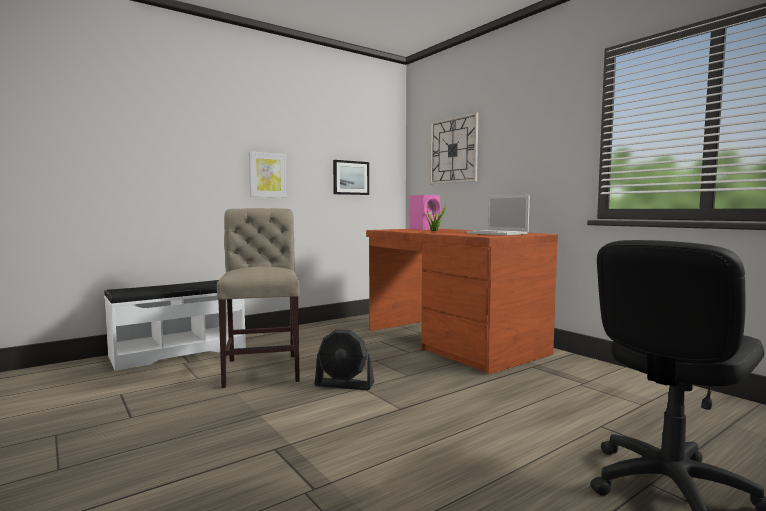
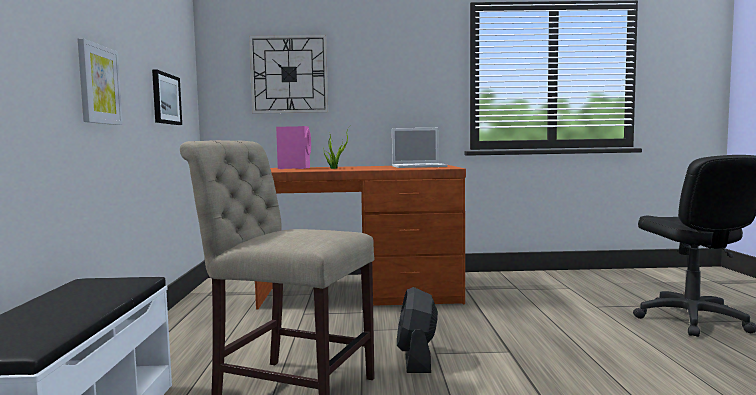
camera: 55 degrees left, 0 degrees up
(344, 384) = (417, 358): black fan -> black fan turned 135 degrees clockwise

